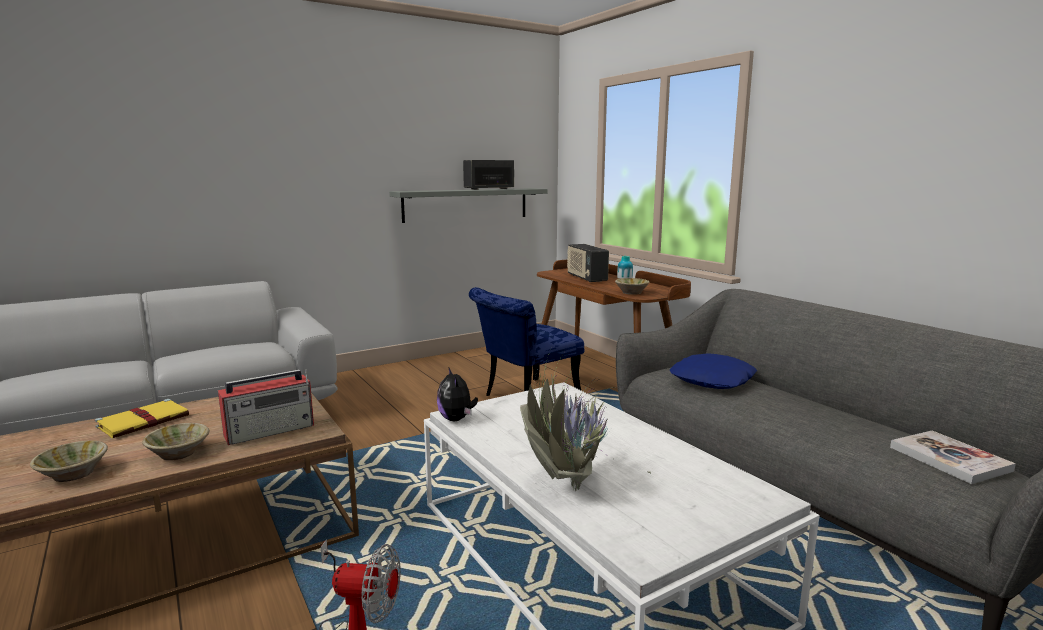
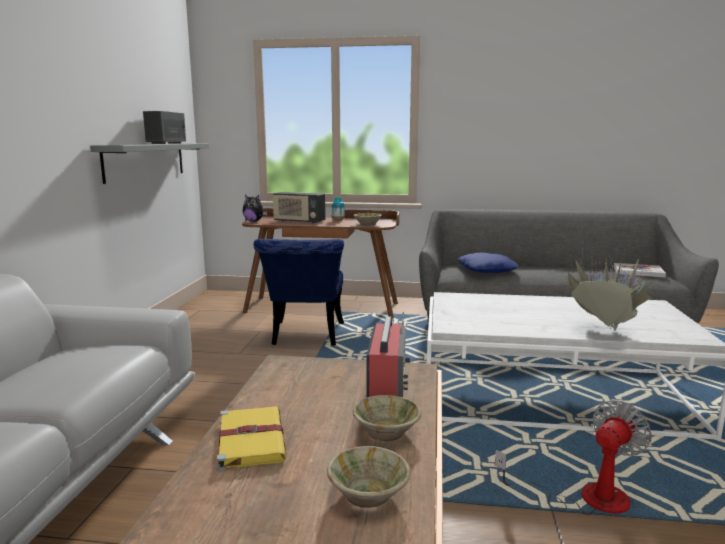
camera: 50 degrees left, 0 degrees up
(457, 419) = (460, 328): plush toy -> plush toy (254, 221)

